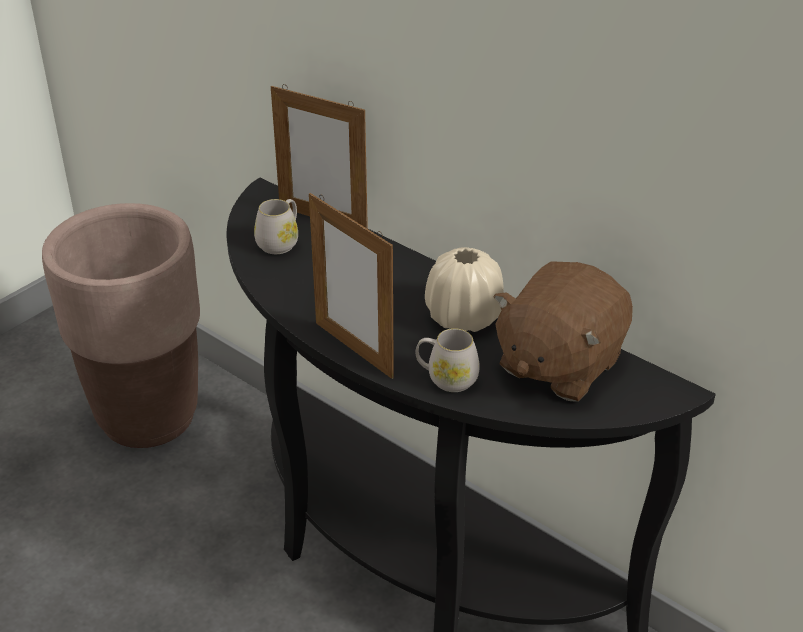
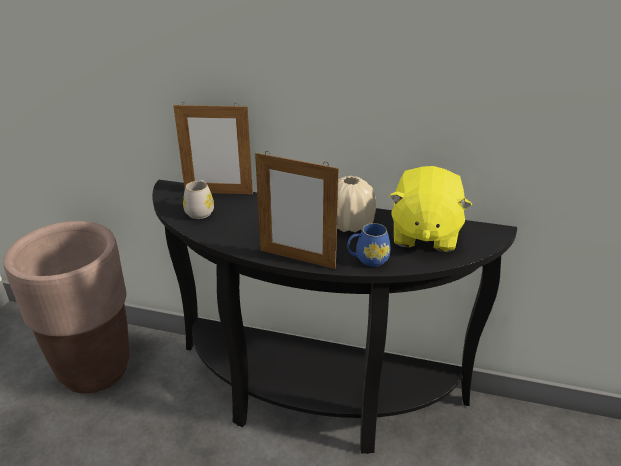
camera: 25 degrees left, 5 degrees down
(446, 378) = (368, 259): white mug -> blue mug
(558, 364) = (423, 234): brown plush toy -> yellow plush toy

